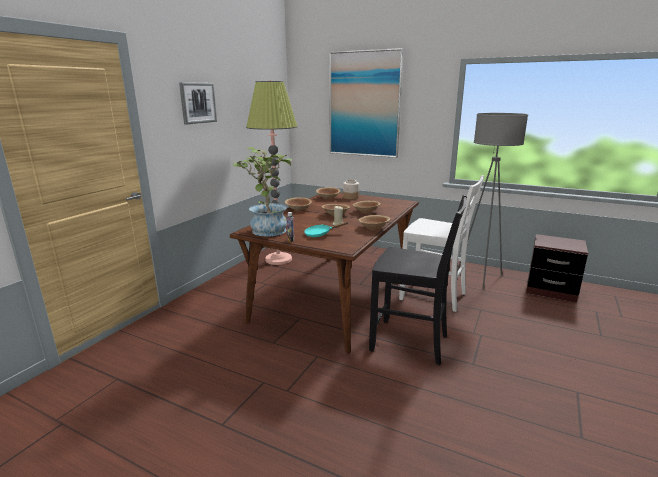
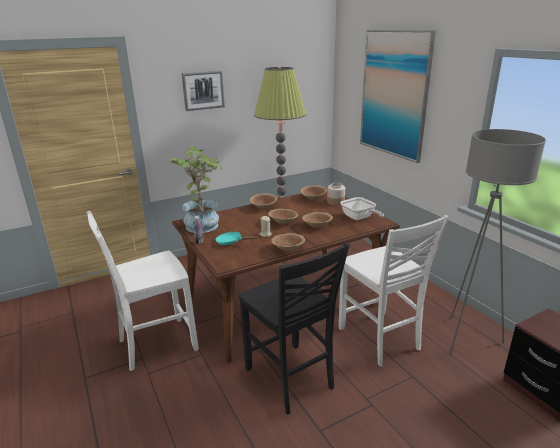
camera: 35 degrees right, 5 degrees up
(262, 366) = (156, 344): none -> white chair
(387, 202) = (359, 218): none -> frying pan

